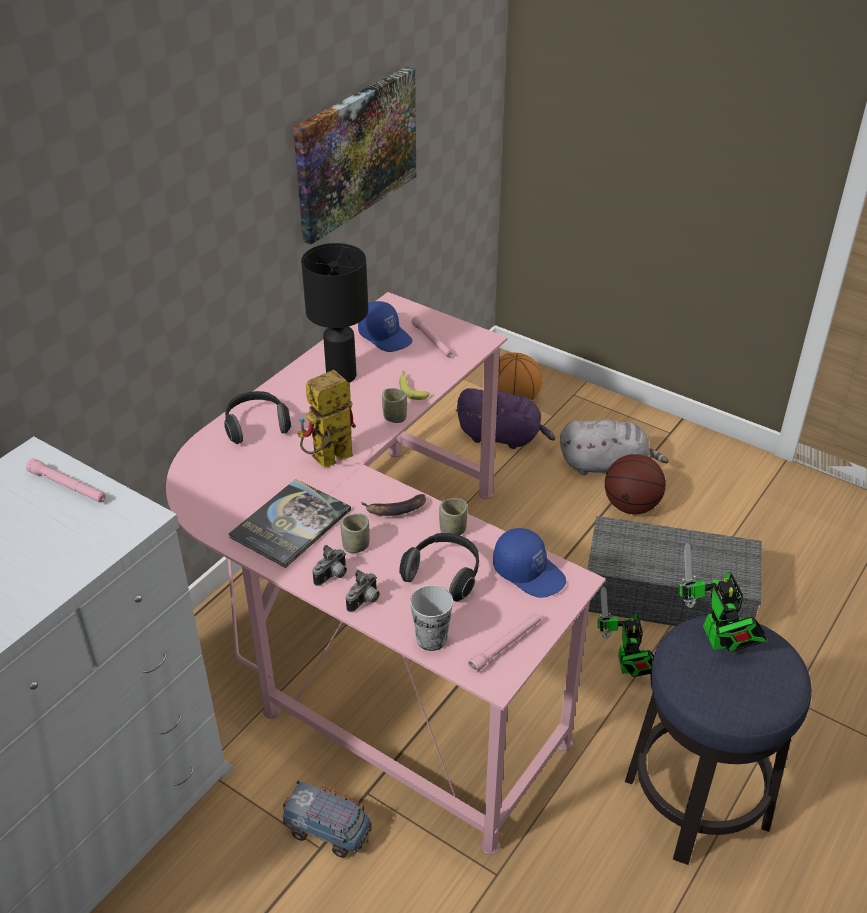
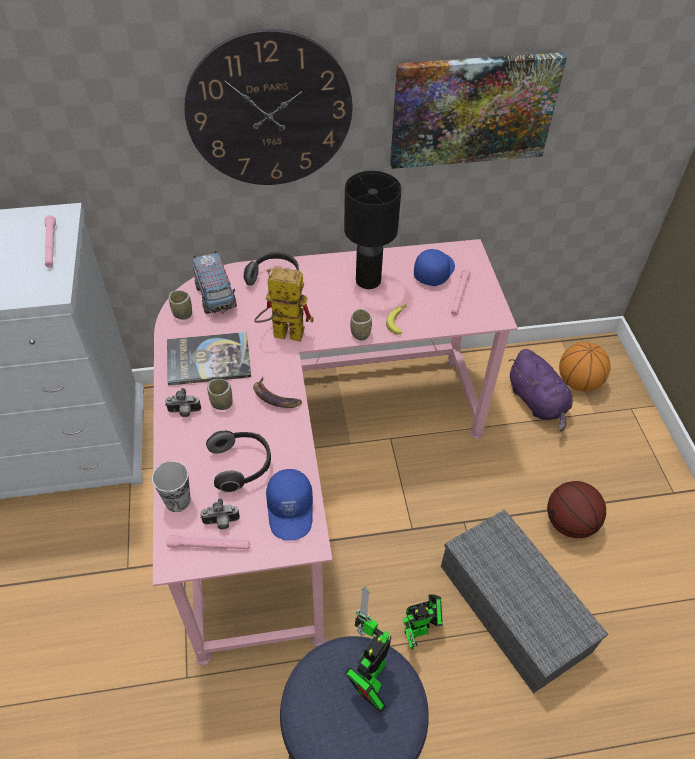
camera: 45 degrees right, 10 degrees up
(197, 227) = (269, 111): none -> wall clock
(328, 831) = (141, 563): toy truck -> toy truck (216, 297)
(365, 601) = (178, 443): camera -> camera (221, 523)
(386, 336) = (433, 271): blue cap -> blue cap turned 150 degrees counterclockwise
(453, 530) = (287, 440): cup -> cup (182, 314)
(606, 466) = (588, 479): grey plush toy -> none
(626, 667) = (420, 630): toy robot -> toy robot turned 150 degrees counterclockwise

